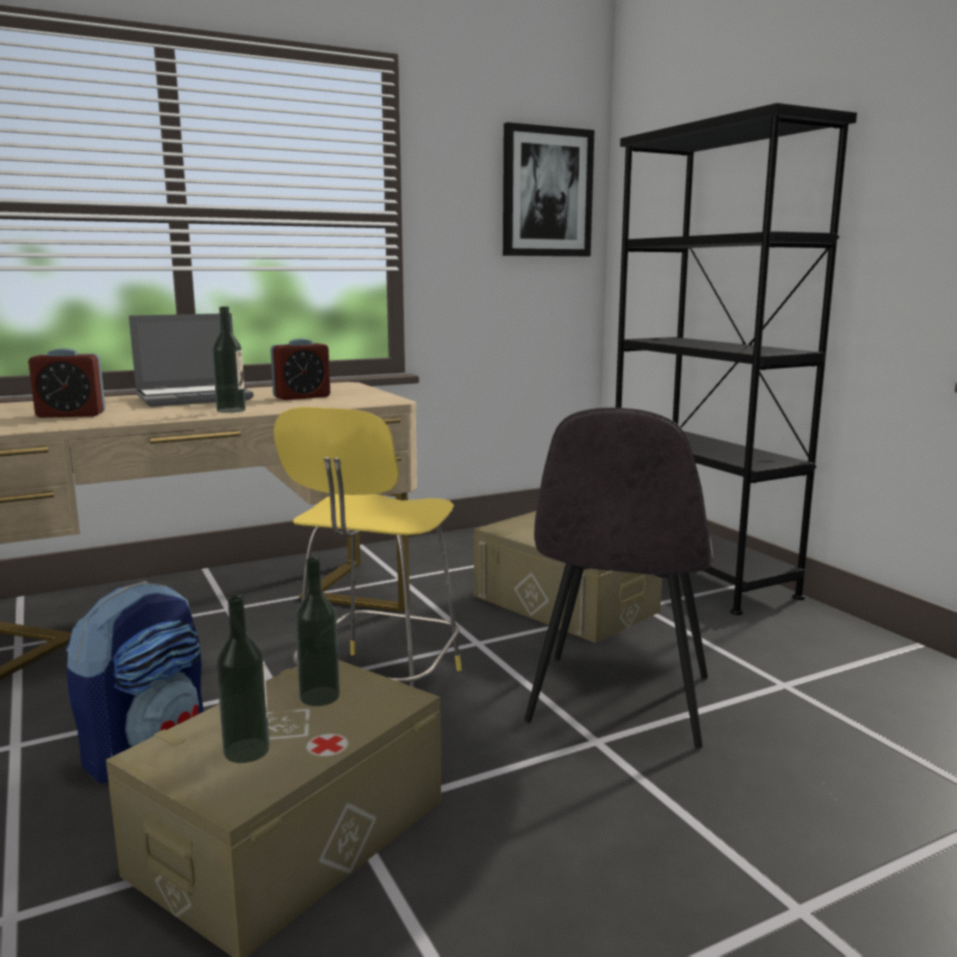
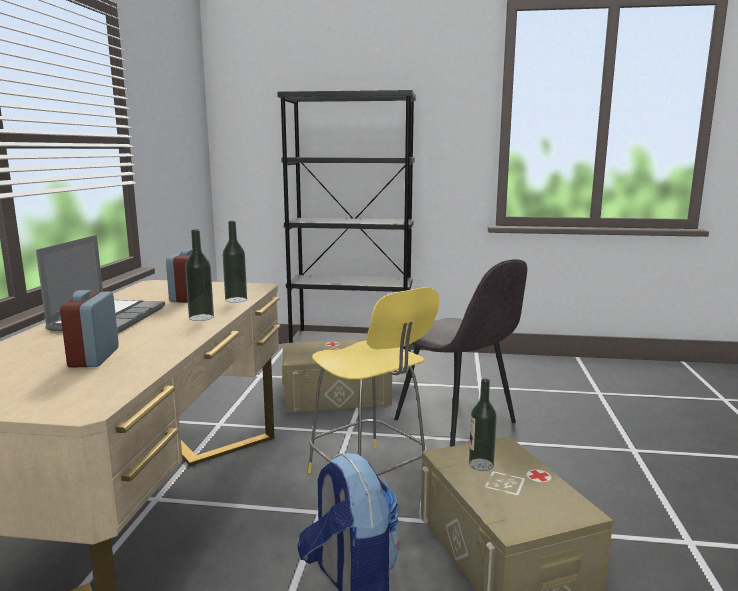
camera: 55 degrees left, 0 degrees up
(71, 415) = (94, 358): alarm clock -> alarm clock turned 150 degrees clockwise
(246, 750) = (530, 498): bottle -> bottle (236, 300)
(547, 192) = (187, 120): picture -> none

